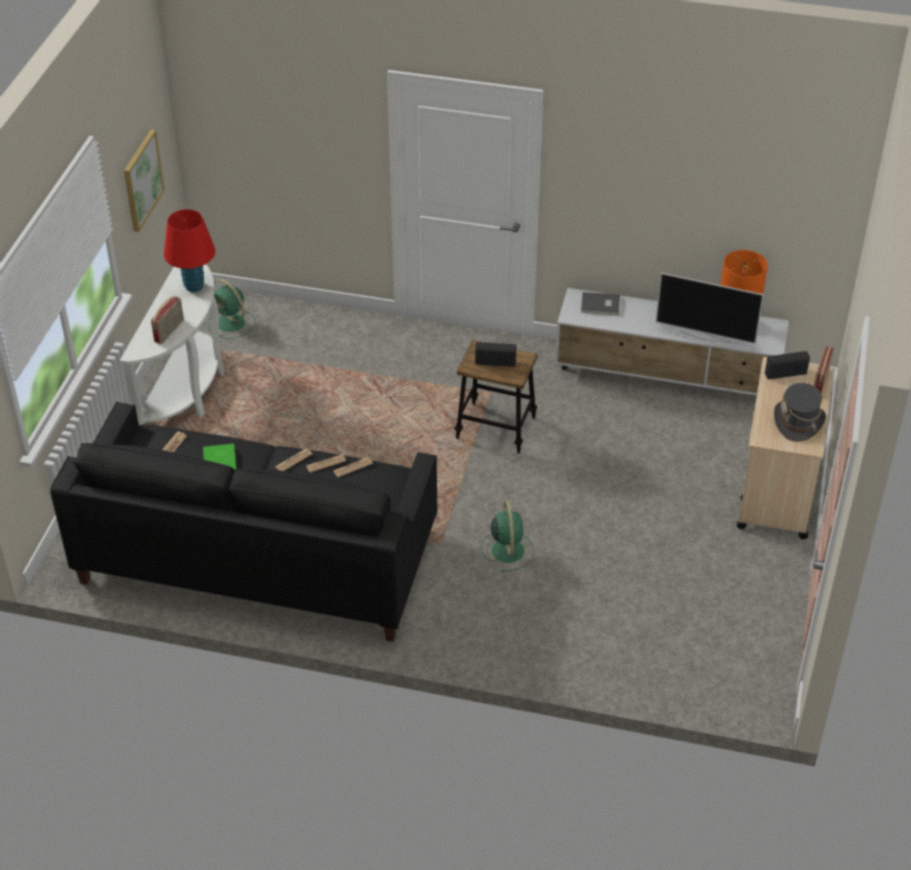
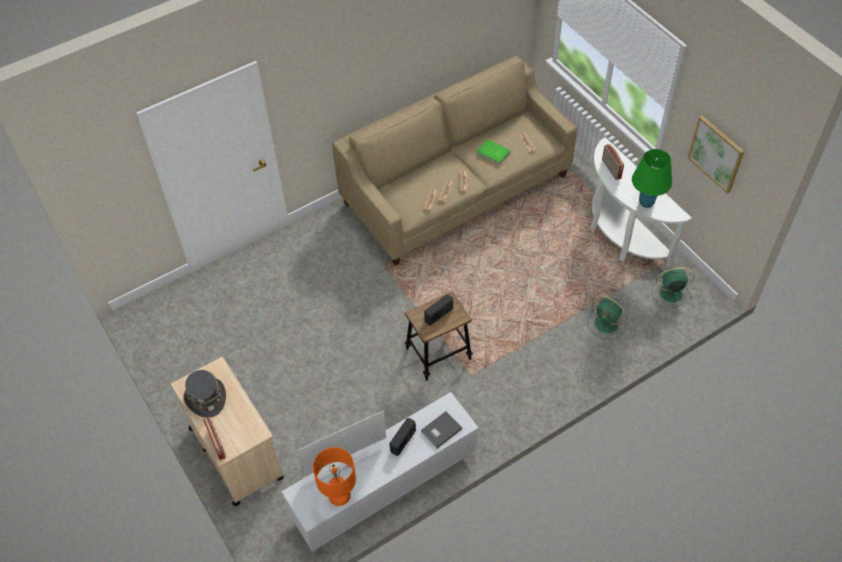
camera: 135 degrees right, 10 degrees up
(194, 286) = (646, 202): red table lamp -> green table lamp
(258, 556) = (456, 189): black sofa -> beige sofa
(507, 550) = (345, 288): green fan -> green fan (607, 324)
(785, 373) = (246, 433): radio -> radio (403, 441)

